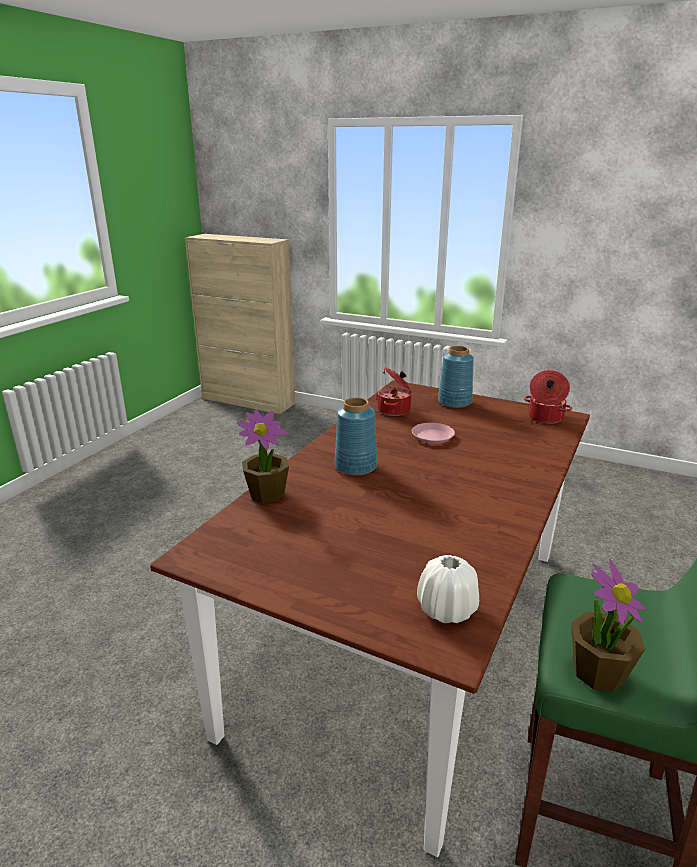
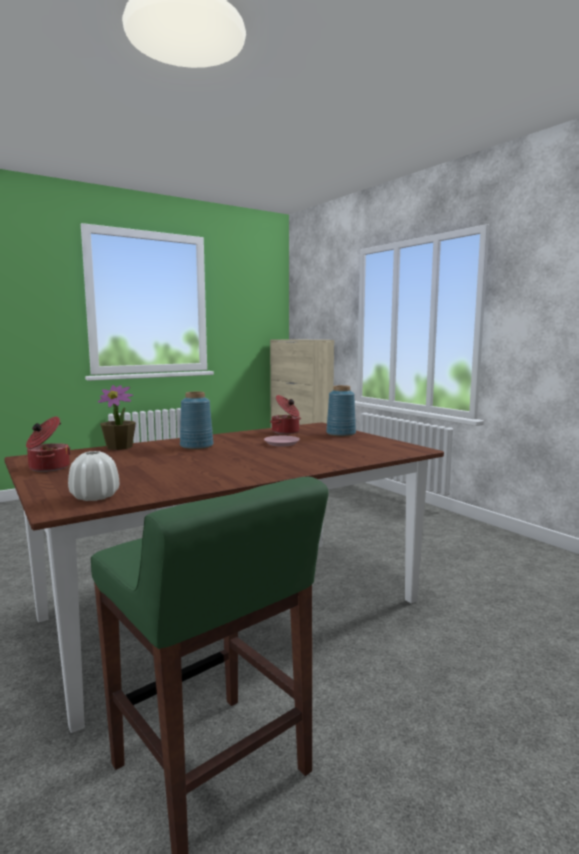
camera: 30 degrees right, 15 degrees down
(545, 418) = (395, 447): cooking pot -> cooking pot (48, 467)
(598, 672) = (140, 553): potted plant -> none

